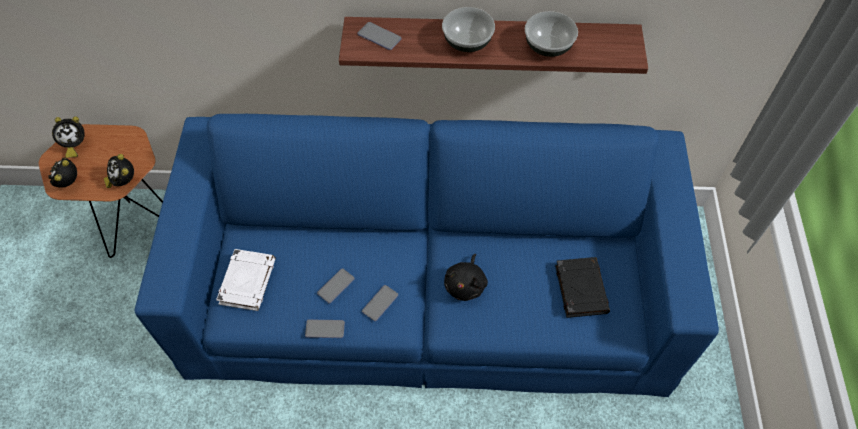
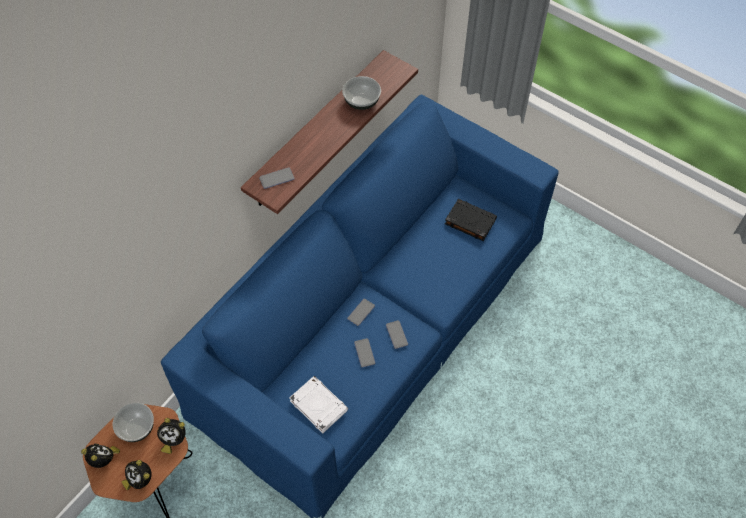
camera: 55 degrees left, 0 degrees up
(75, 145) = (104, 460): alarm clock -> alarm clock turned 75 degrees counterclockwise
(325, 329) = (391, 378): phone -> phone (361, 312)
(466, 284) = (420, 279): black plush toy -> none
(467, 41) = (322, 137): bowl -> bowl (136, 428)

